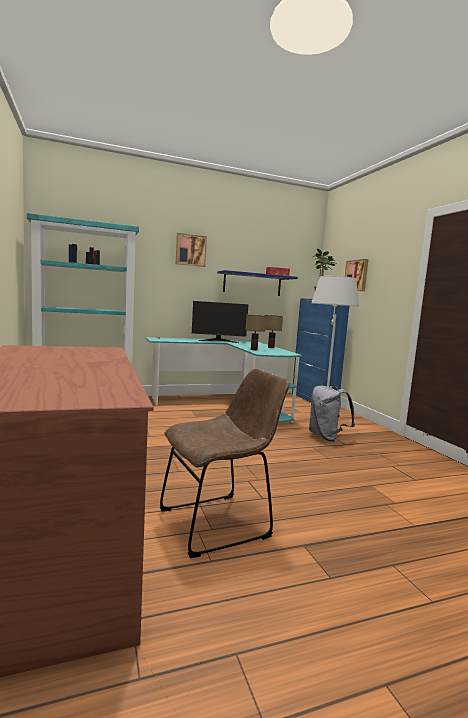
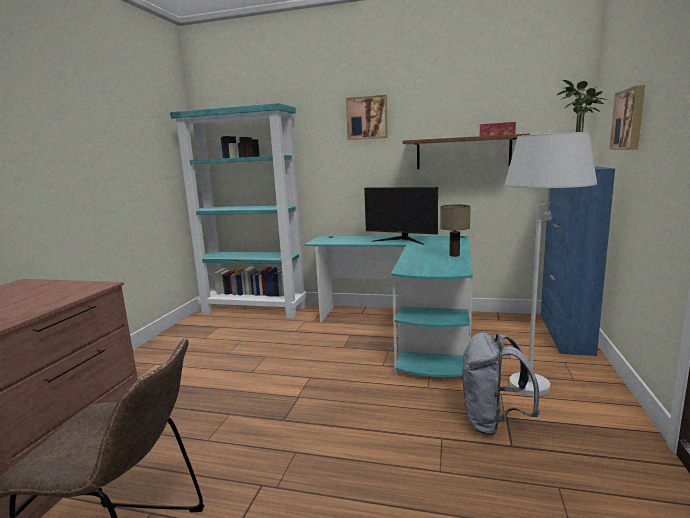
camera: 35 degrees right, 5 degrees up
(252, 284) = (463, 152): blue shelf -> brown shelf
(253, 349) = (411, 261): table lamp -> none

